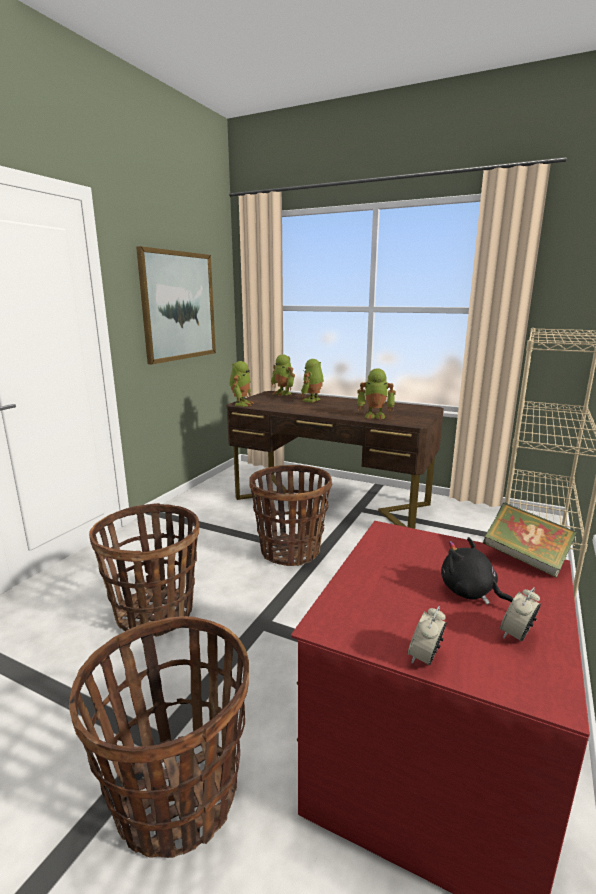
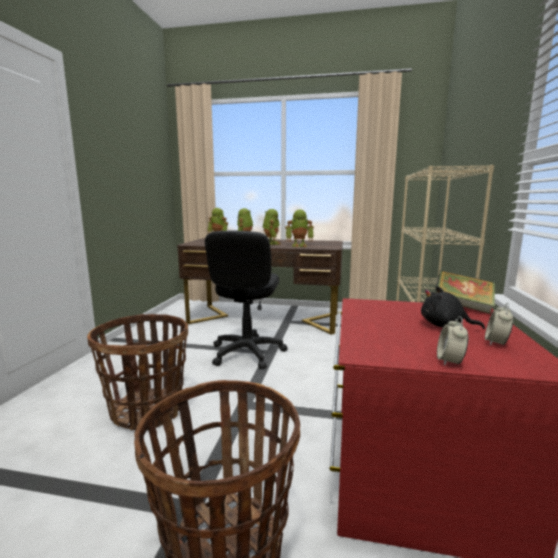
camera: 15 degrees left, 5 degrees down
(178, 306) = (132, 166): picture -> none
(241, 404) = (189, 244): toy robot -> toy robot (271, 243)
(290, 551) = (247, 353): basket -> black office chair

